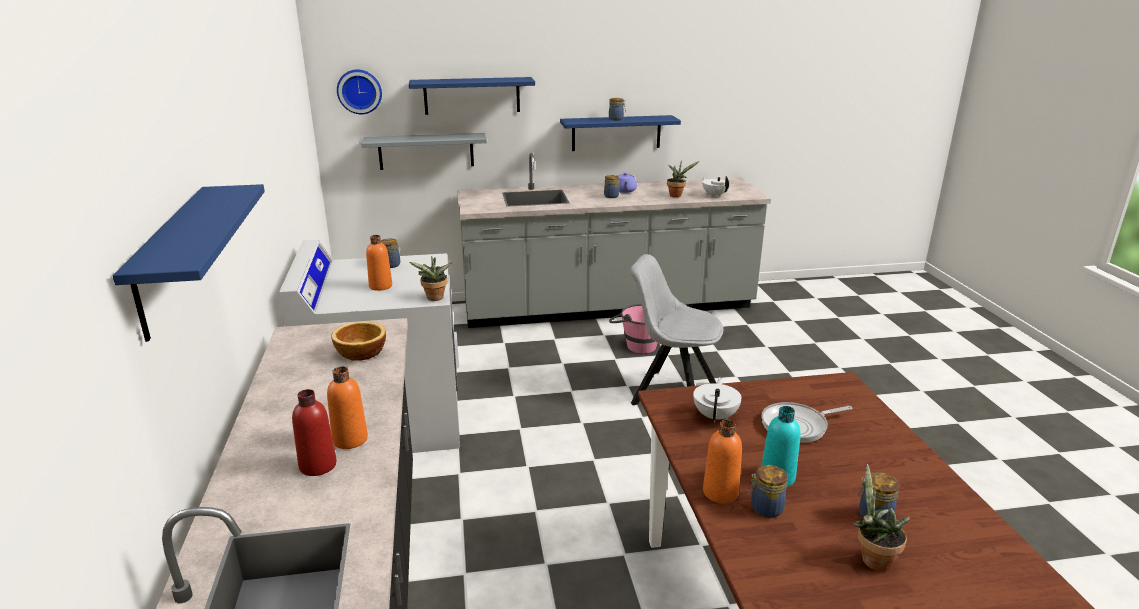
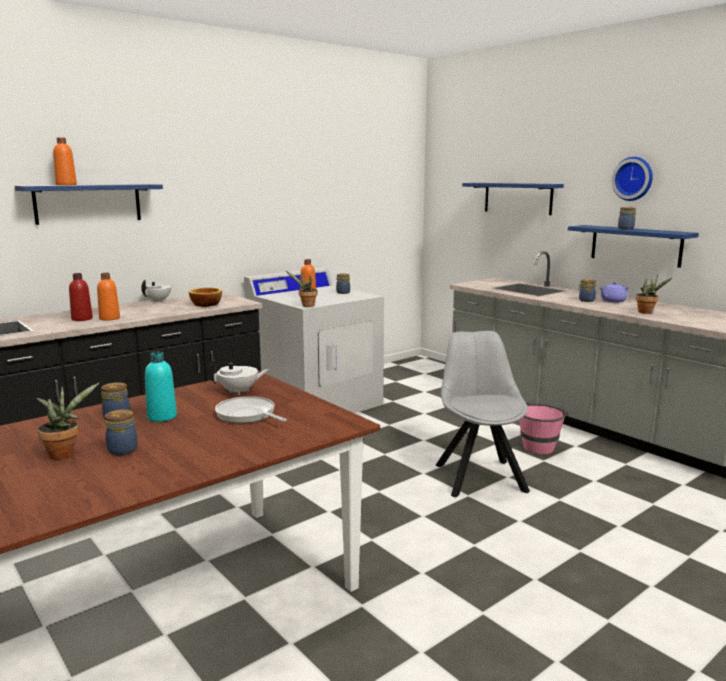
camera: 60 degrees right, 10 degrees down
(359, 91) = (449, 190): wall clock -> wall clock (633, 178)
(426, 151) = (482, 241): grey shelf -> none
(714, 195) = (686, 320): white teapot -> white teapot (158, 301)
(720, 492) = (131, 405): orange bottle -> orange bottle (66, 185)

